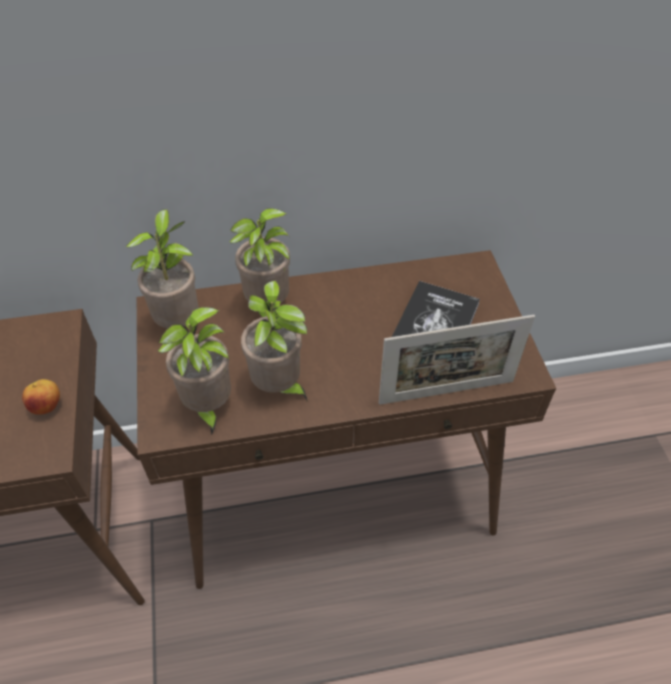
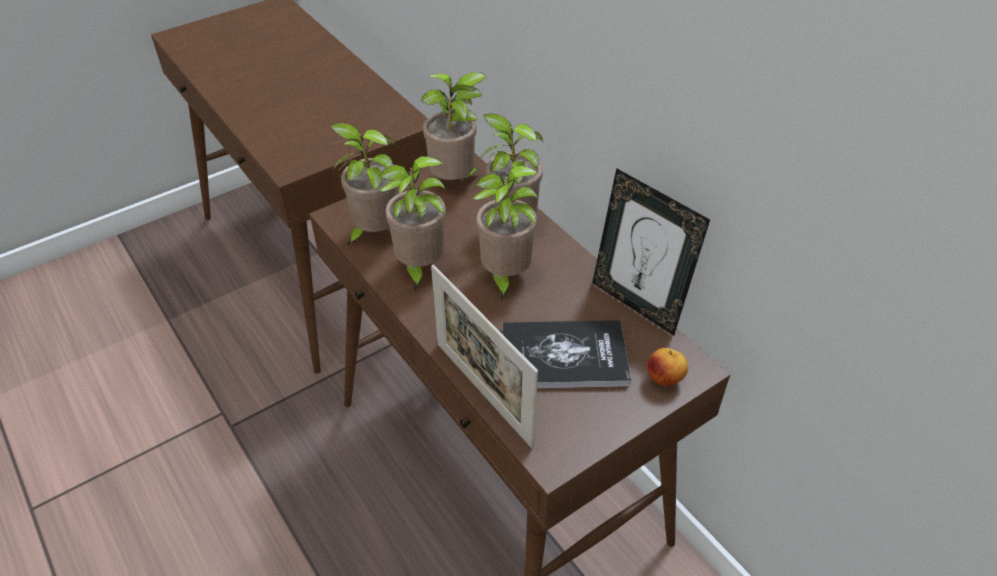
camera: 65 degrees right, 5 degrees down
(47, 406) = (330, 150): apple -> apple (665, 379)
(327, 333) = (504, 277): none -> potted plant
(401, 267) = (637, 303): none -> picture frame

